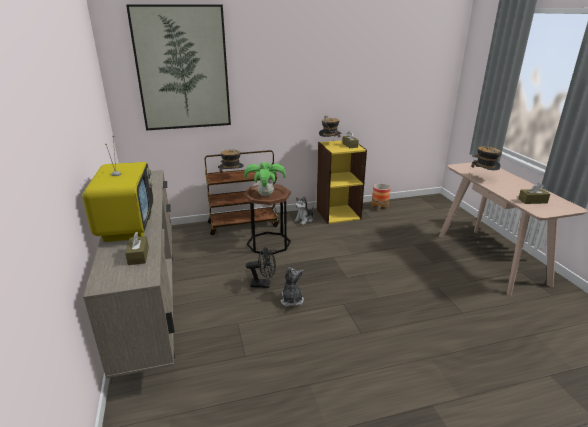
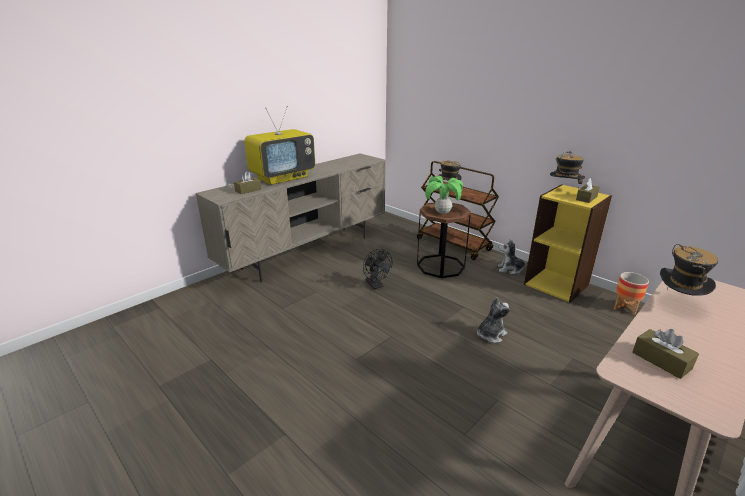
camera: 60 degrees right, 0 degrees up
(182, 69) = (440, 73): picture -> none
(291, 300) = (368, 306): plush toy -> plush toy (490, 335)

